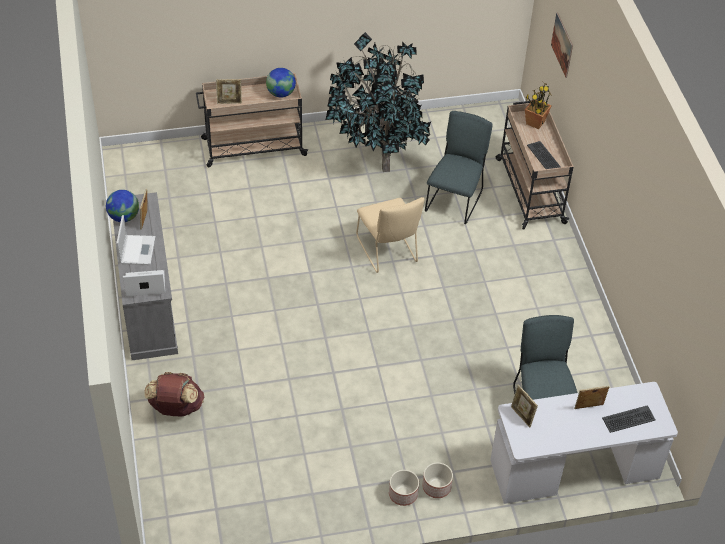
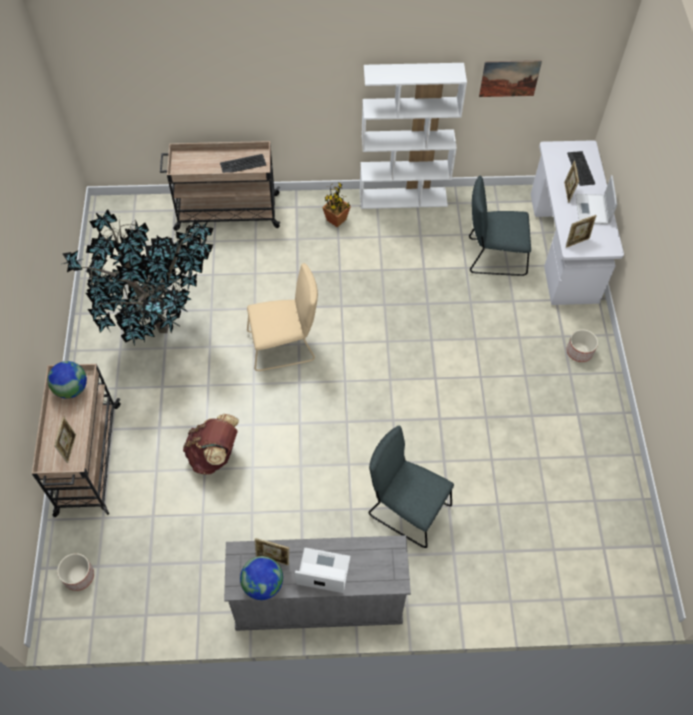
camera: 80 degrees left, 10 degrees up
(144, 284) = (381, 565): laptop -> laptop (592, 210)
(176, 408) = (474, 578): brown backpack -> brown backpack (214, 455)
(403, 494) = (587, 379): planter -> planter (79, 575)
(455, 199) = (223, 275): grey chair -> grey chair (406, 509)
(535, 123) = (191, 161): potted plant -> potted plant (336, 220)
(562, 45) = (159, 78): picture -> picture (509, 78)
(595, 323) = (403, 198): none -> white bookcase

